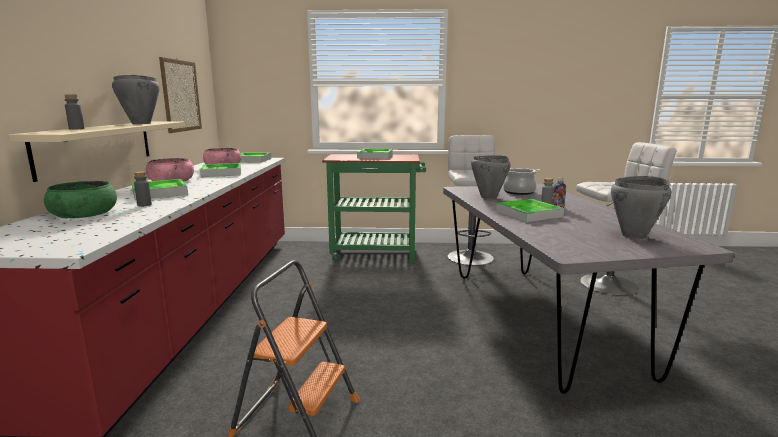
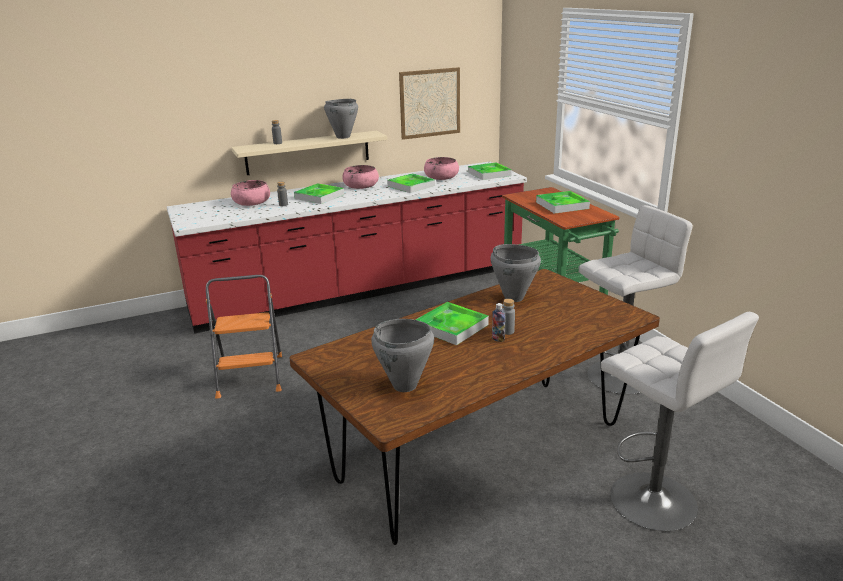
camera: 65 degrees right, 10 degrees up
(84, 214) = (251, 202): green bowl -> pink bowl
(519, 192) = (568, 309): cooking pot -> none
(541, 319) = (480, 454): grey dining table -> brown dining table

